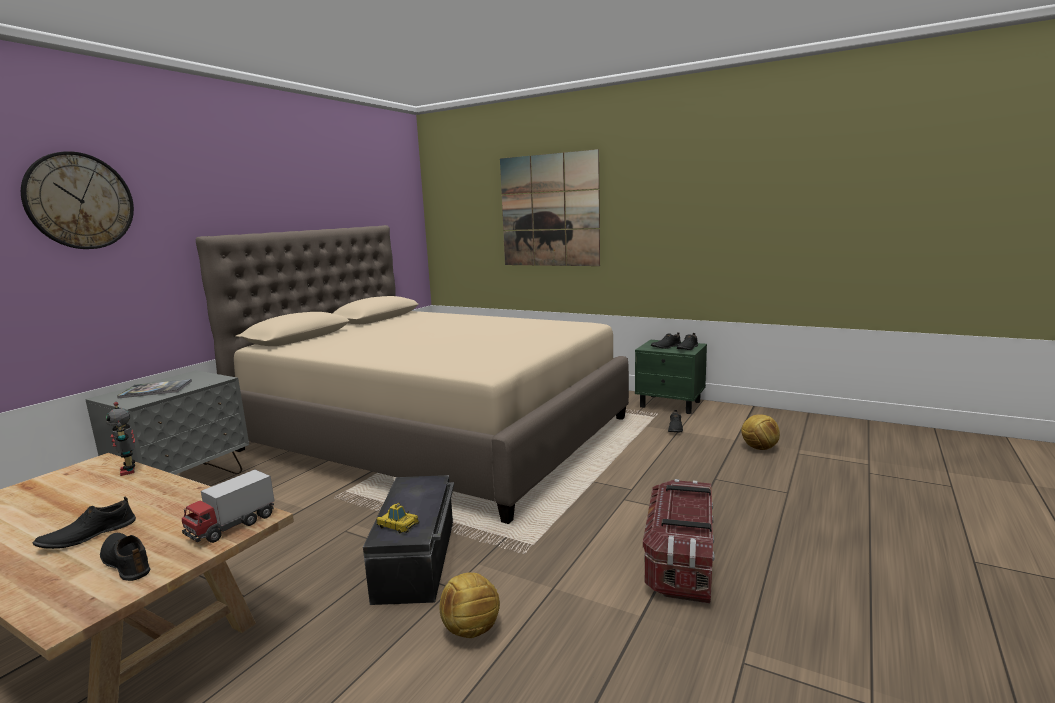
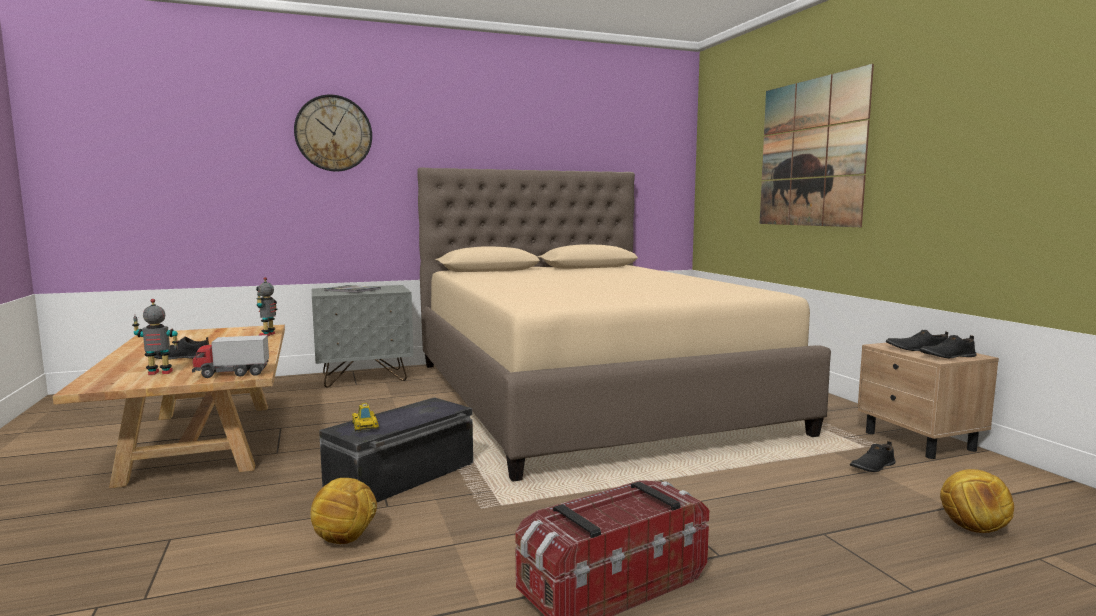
camera: 40 degrees right, 5 degrees down
(127, 561) = (159, 373): black shoe -> toy robot
(671, 404) = (919, 441): green nightstand -> beige nightstand

